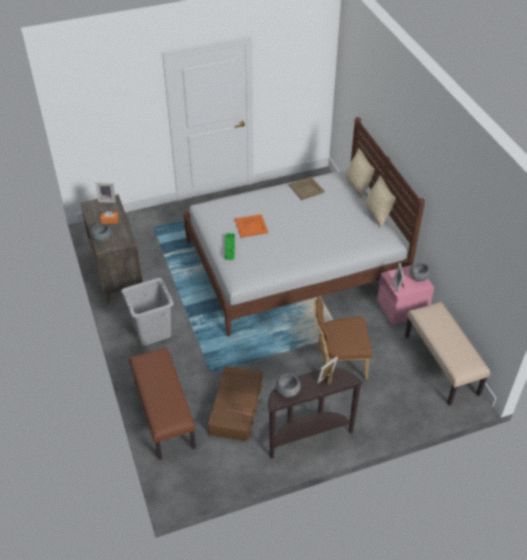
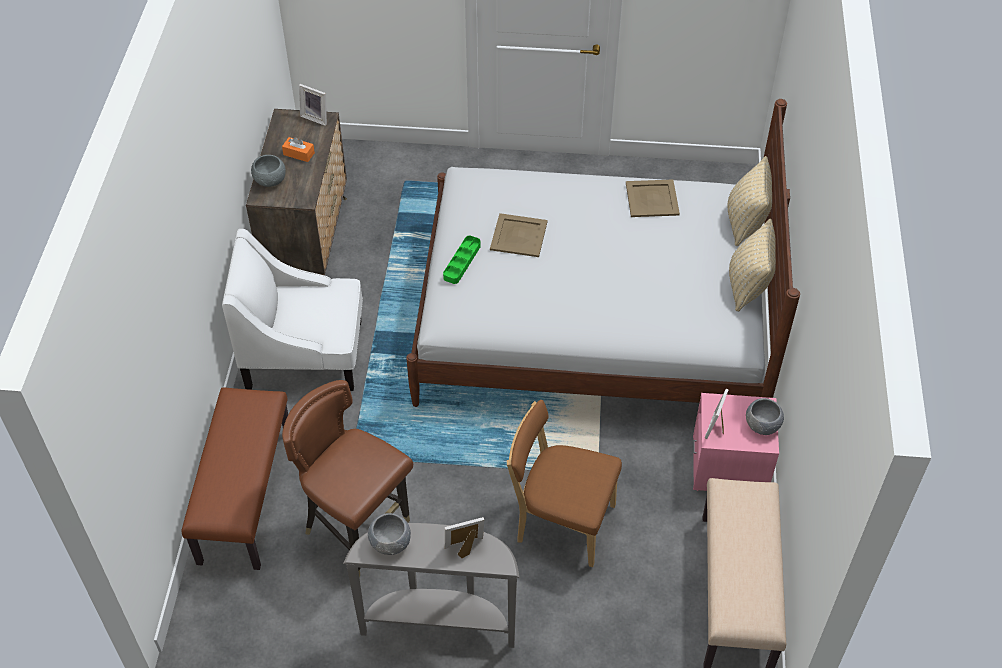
camera: 25 degrees right, 5 degrees up
(152, 331) = (304, 354): grey laundry basket -> white armchair
(237, 408) = (357, 531): brown suitcase -> brown chair
(251, 226) = (519, 235): orange tray -> beige tray
(307, 436) = (439, 622): brown console table -> grey console table

